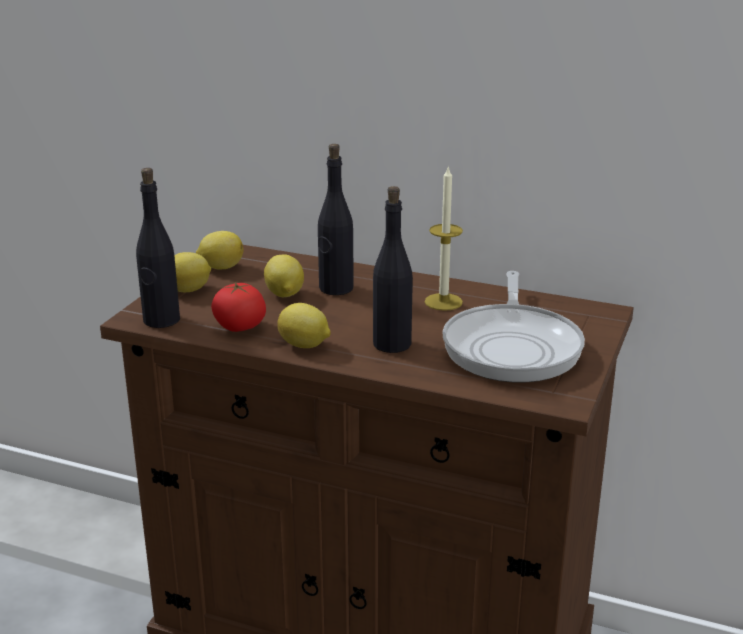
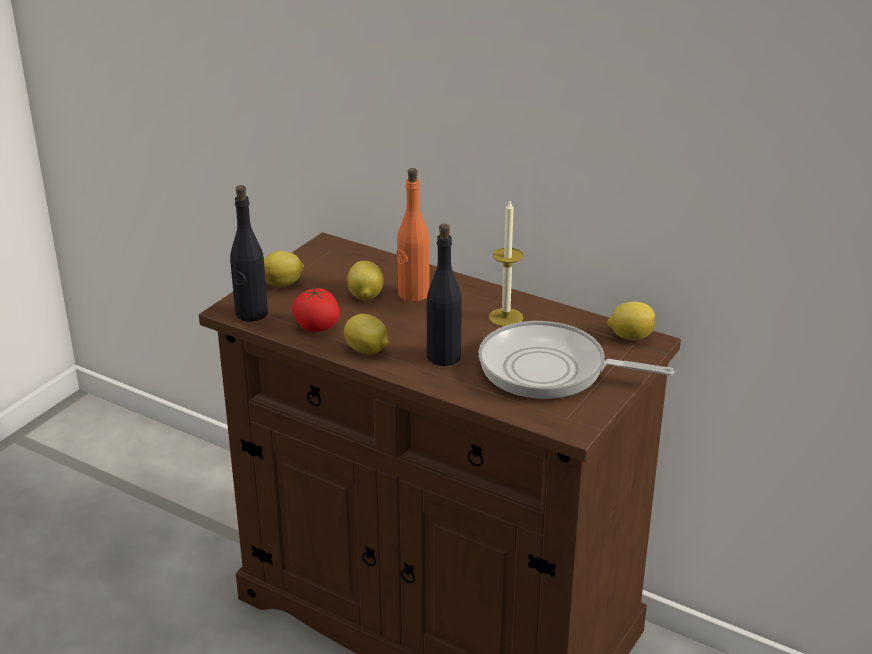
camera: 10 degrees right, 5 degrees up
(220, 267) = (317, 262): lemon -> lemon (630, 337)
(335, 288) = (413, 294): black bottle -> orange bottle
(512, 347) = (550, 370): frying pan -> frying pan turned 90 degrees clockwise

